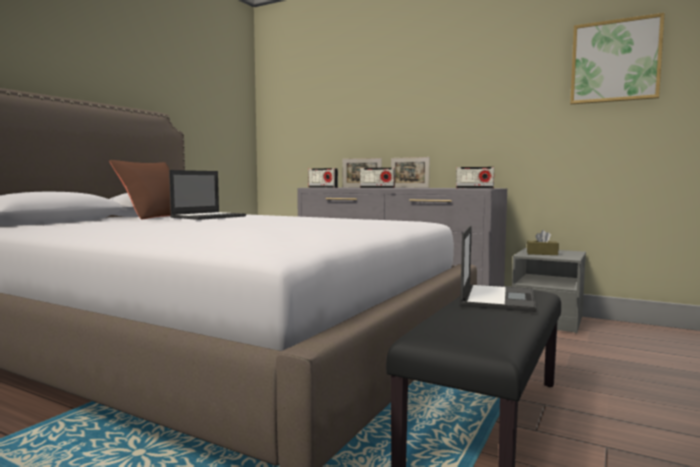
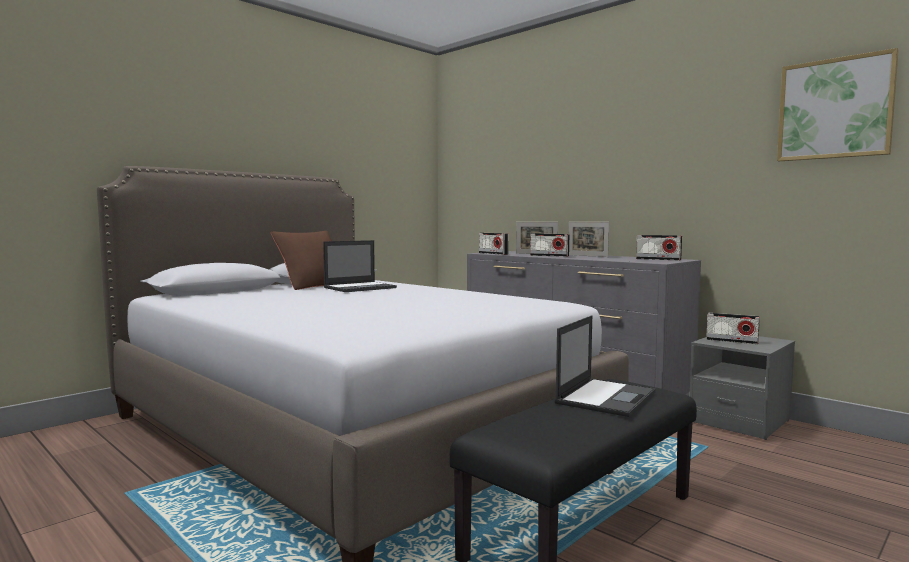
camera: 15 degrees right, 0 degrees up
(542, 253) = (732, 341): brown tissue box -> radio

